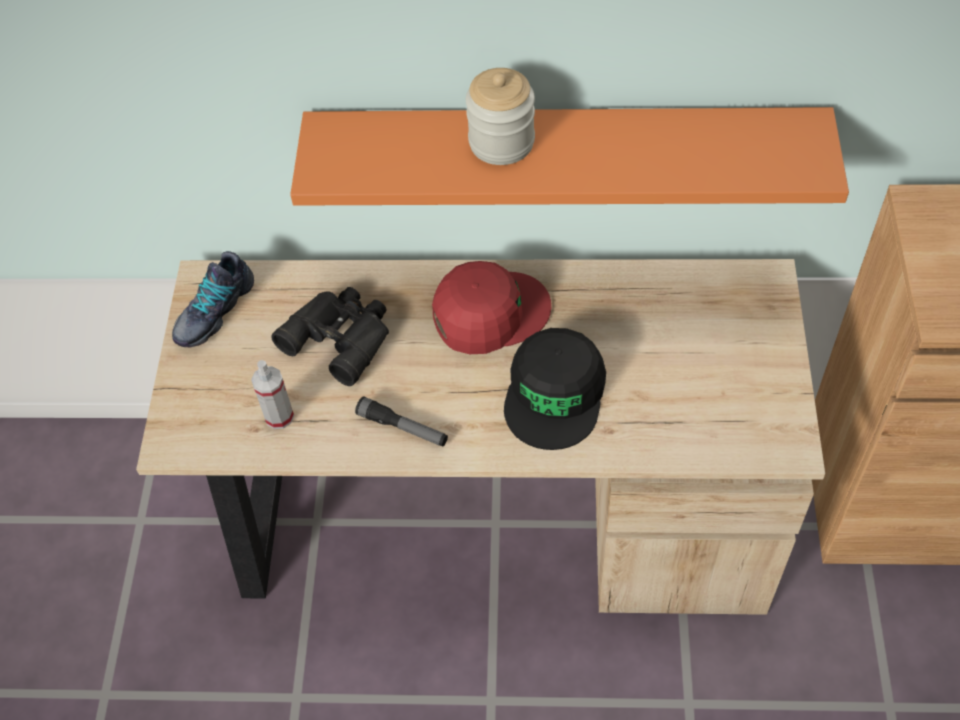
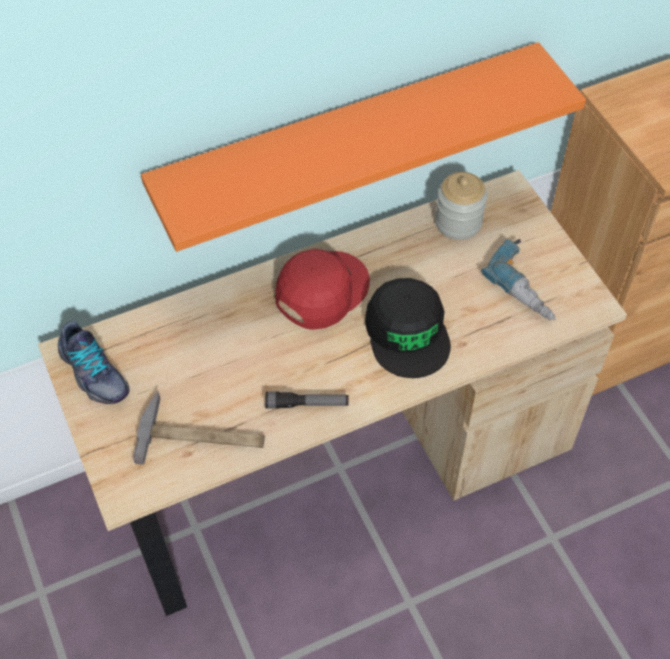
camera: 30 degrees left, 0 degrees up
(213, 310) = (93, 373): shoe -> shoe turned 45 degrees counterclockwise
(279, 416) = (202, 435): spray bottle -> hammer
(341, 336) = (214, 353): black binoculars -> none
(501, 142) = (317, 145): jar -> jar (458, 222)
(724, 395) = (528, 286): none -> power drill

